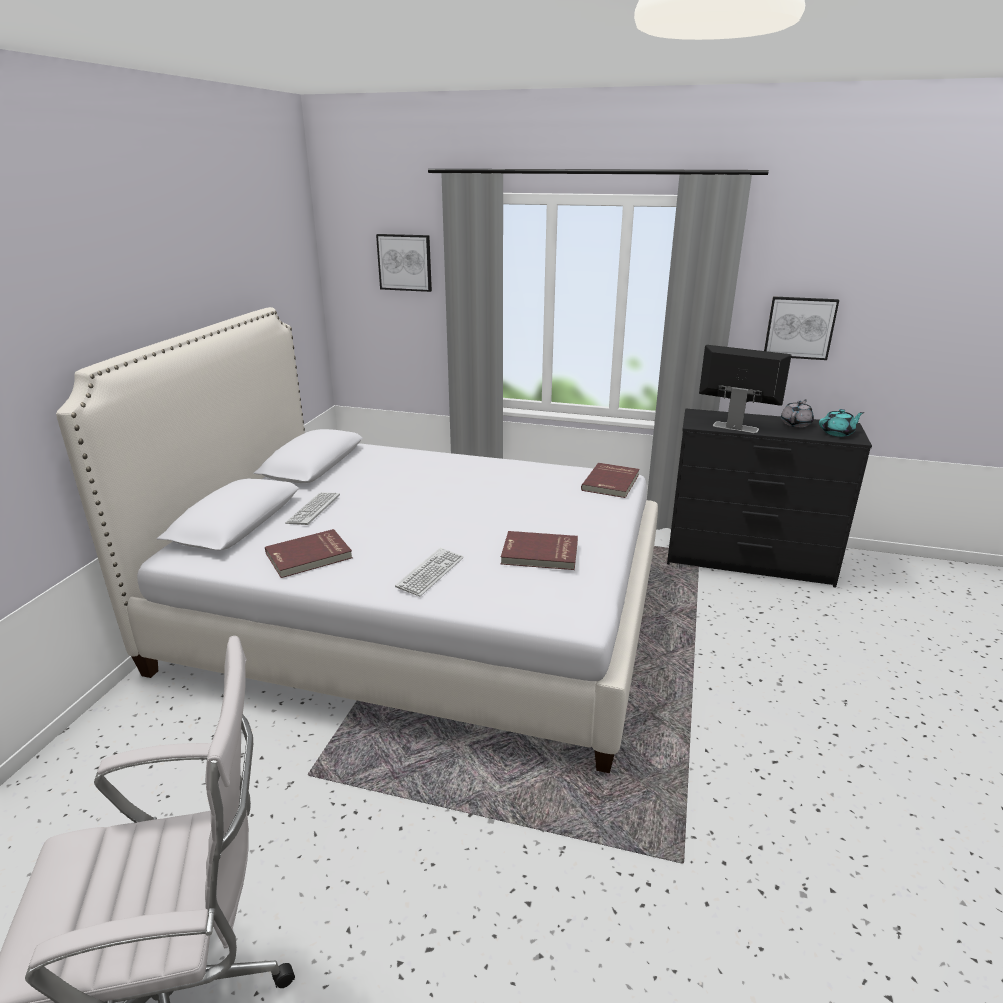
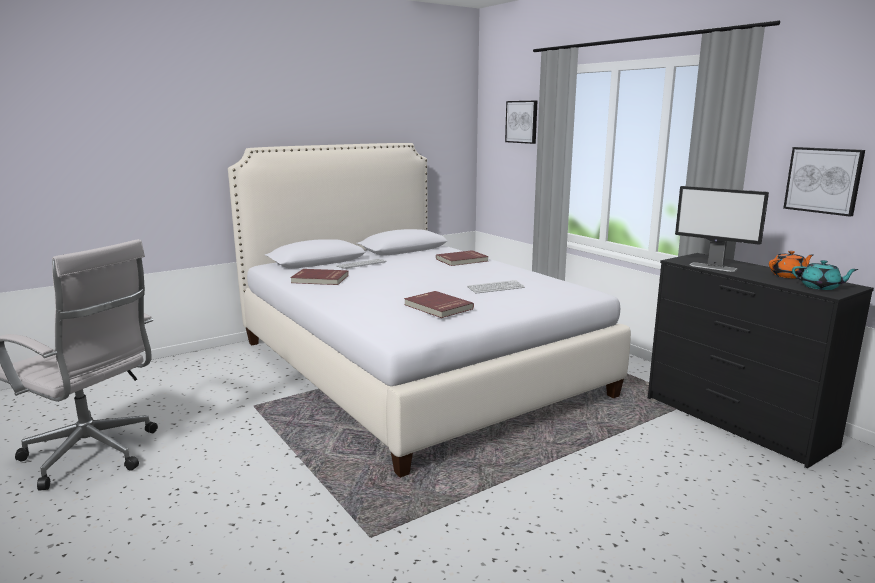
camera: 40 degrees right, 10 degrees down
(430, 573) = (361, 299): keyboard -> keyboard (496, 288)
(612, 483) = (575, 293): red book -> red book (462, 260)
(735, 427) = (713, 267): monitor -> monitor turned 150 degrees clockwise
(796, 424) = (788, 276): grey teapot -> orange teapot

